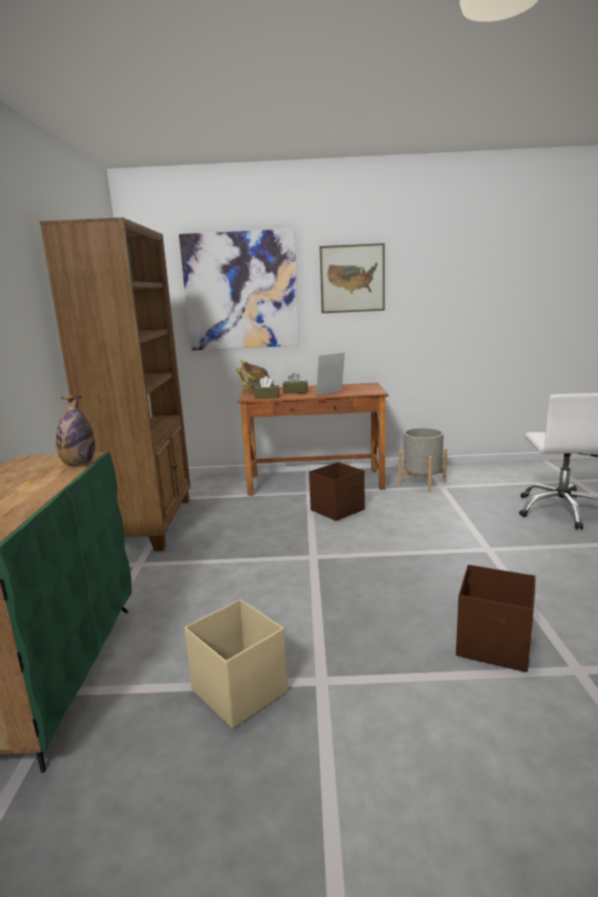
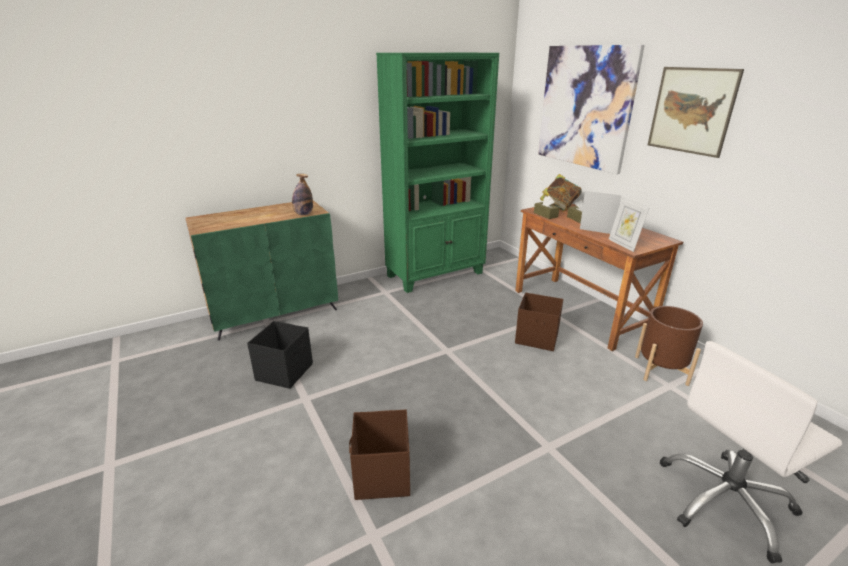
camera: 60 degrees right, 10 degrees up
(150, 523) = (436, 274): brown bookcase -> green bookcase
(239, 690) = (285, 372): beige storage box -> black storage box
(365, 392) = (623, 244): none -> picture frame
(422, 483) = (660, 370): grey planter -> brown planter

